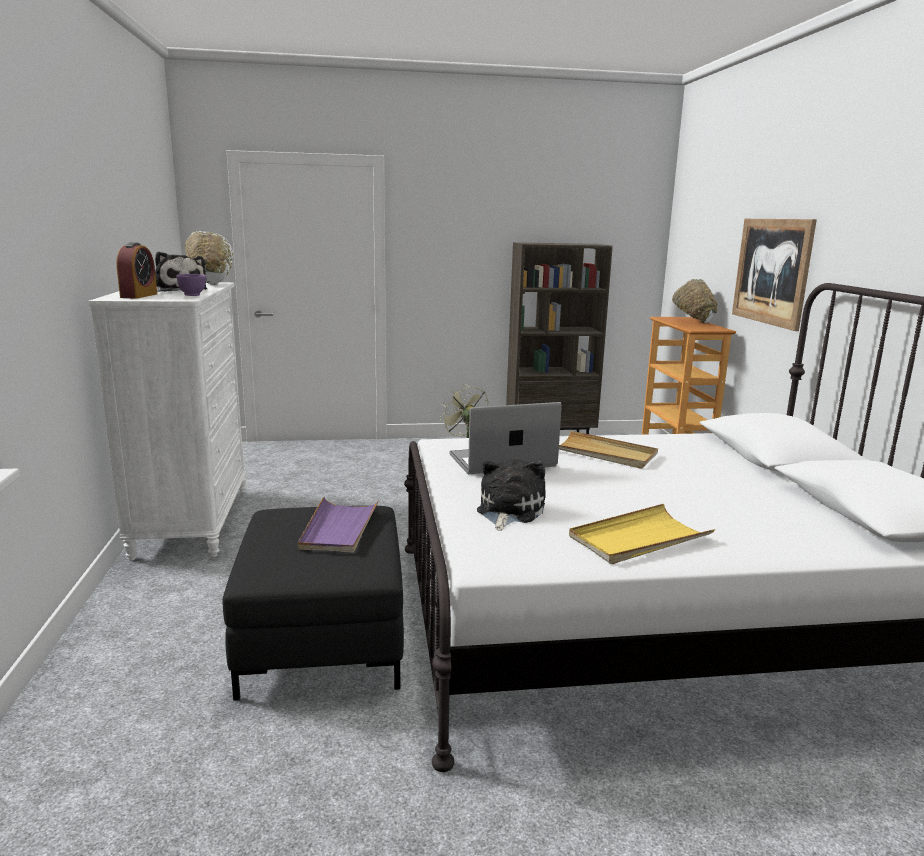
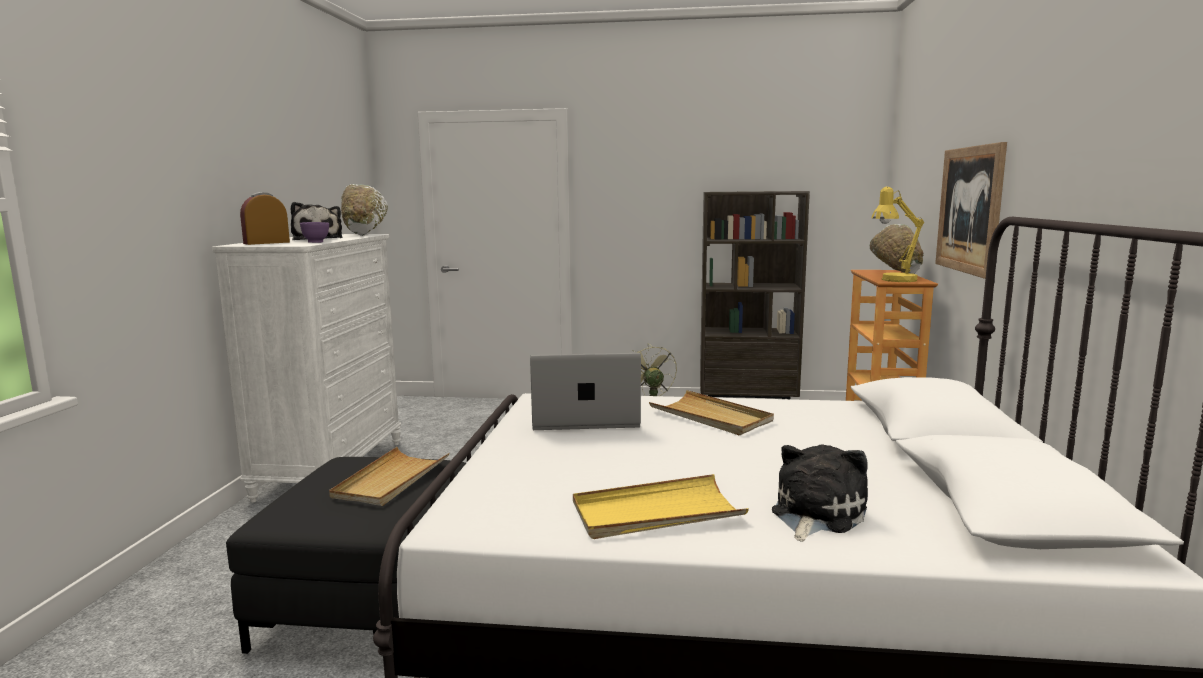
camera: 15 degrees right, 5 degrees down
(139, 296) = (266, 243): alarm clock -> alarm clock turned 150 degrees counterclockwise
(339, 528) = (391, 480): purple tray -> beige tray
(508, 511) = (536, 471): plush toy -> plush toy (815, 514)
(699, 328) = (893, 280): none -> yellow table lamp

